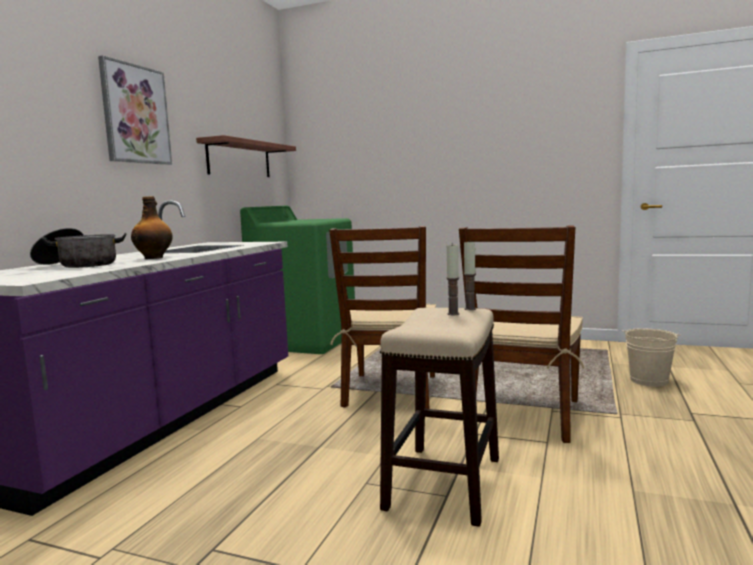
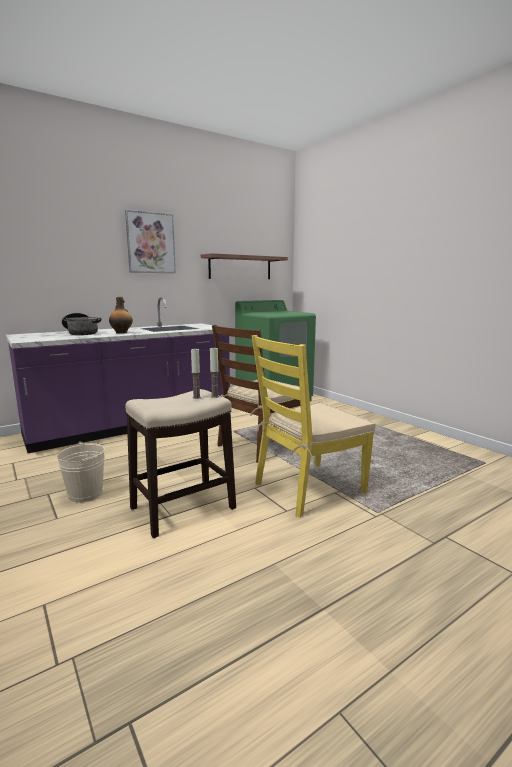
camera: 35 degrees right, 5 degrees up
(523, 415) = (308, 488): brown chair -> yellow chair
(649, 380) = (468, 499): beige bucket -> beige bucket (85, 494)

